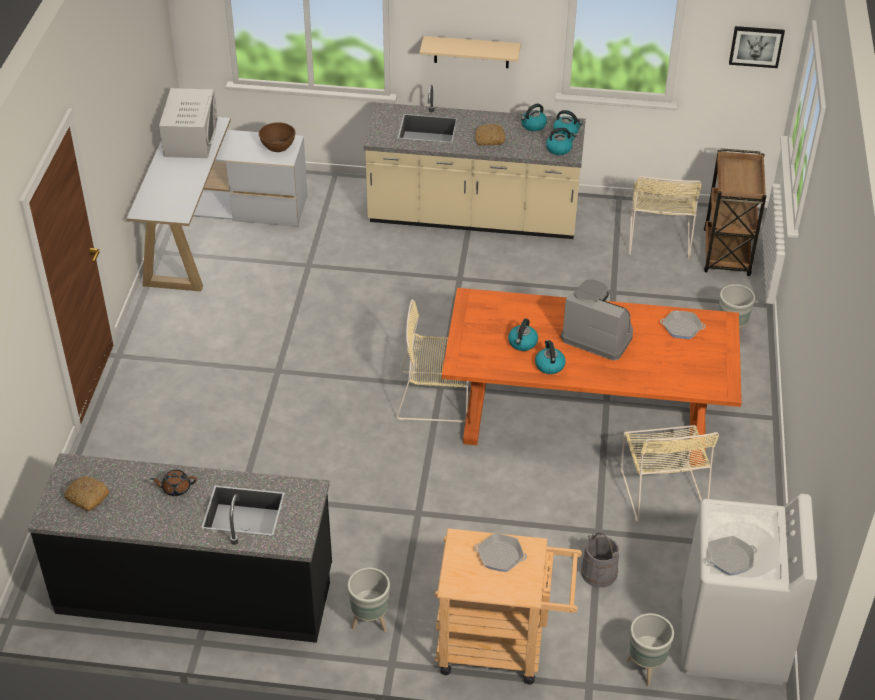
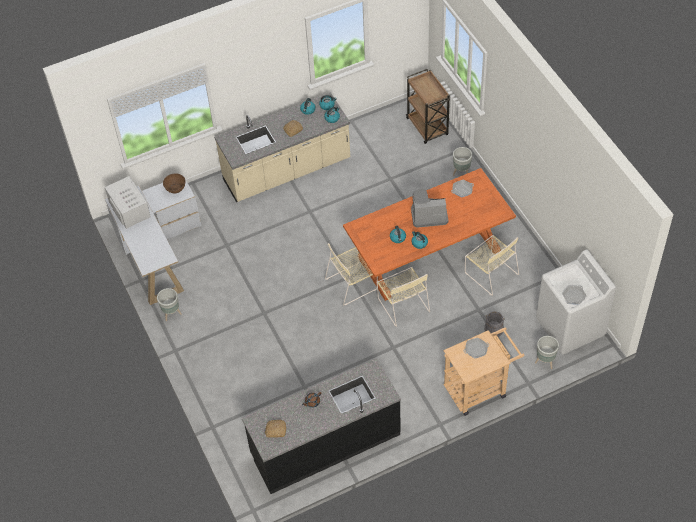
camera: 30 degrees left, 10 degrees up
(369, 622) = (415, 411): grey planter -> grey planter (171, 314)
(471, 52) = (258, 86): beige shelf -> none
(659, 237) = (388, 134): beige chair -> beige chair (403, 304)
(756, 46) = (407, 17): picture -> none

